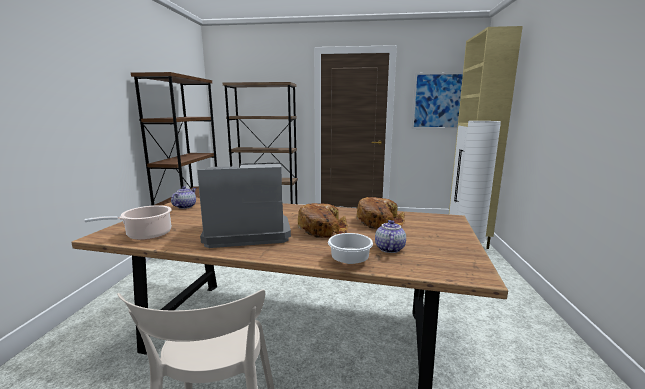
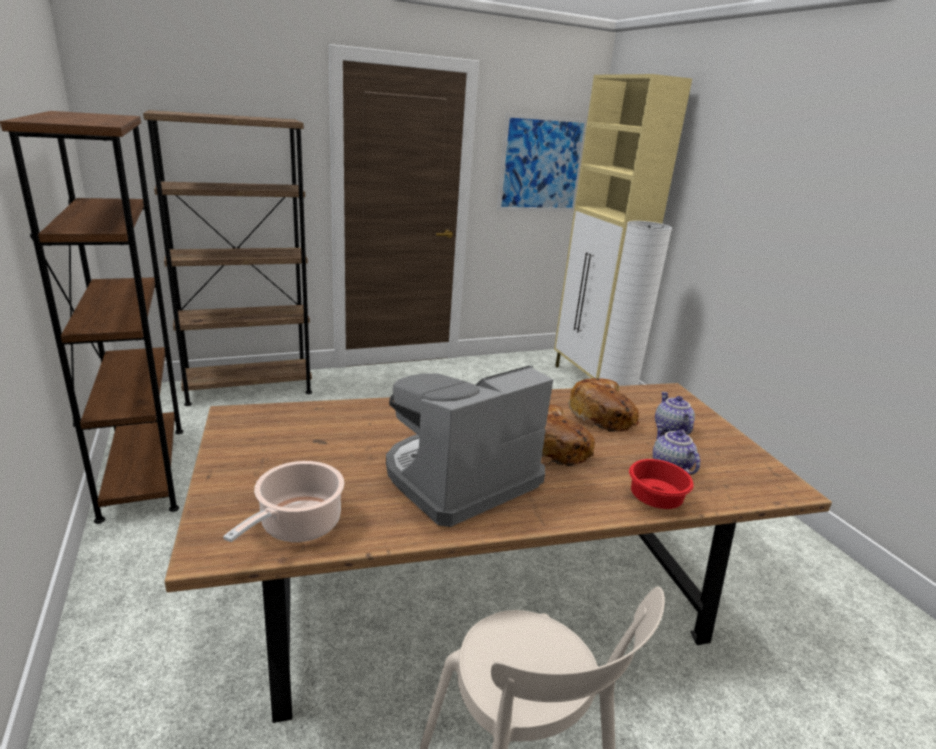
camera: 30 degrees left, 10 degrees up
(185, 206) = (258, 435): teapot -> teapot (670, 429)
(349, 261) = (656, 501): white bowl -> red bowl

